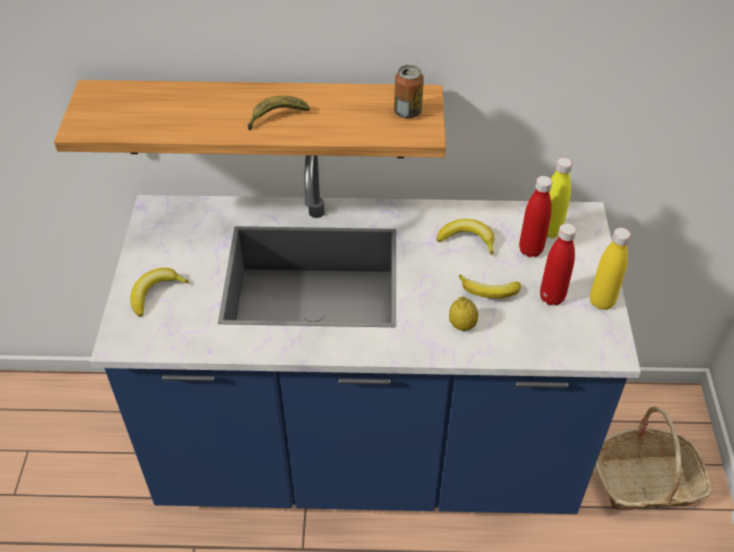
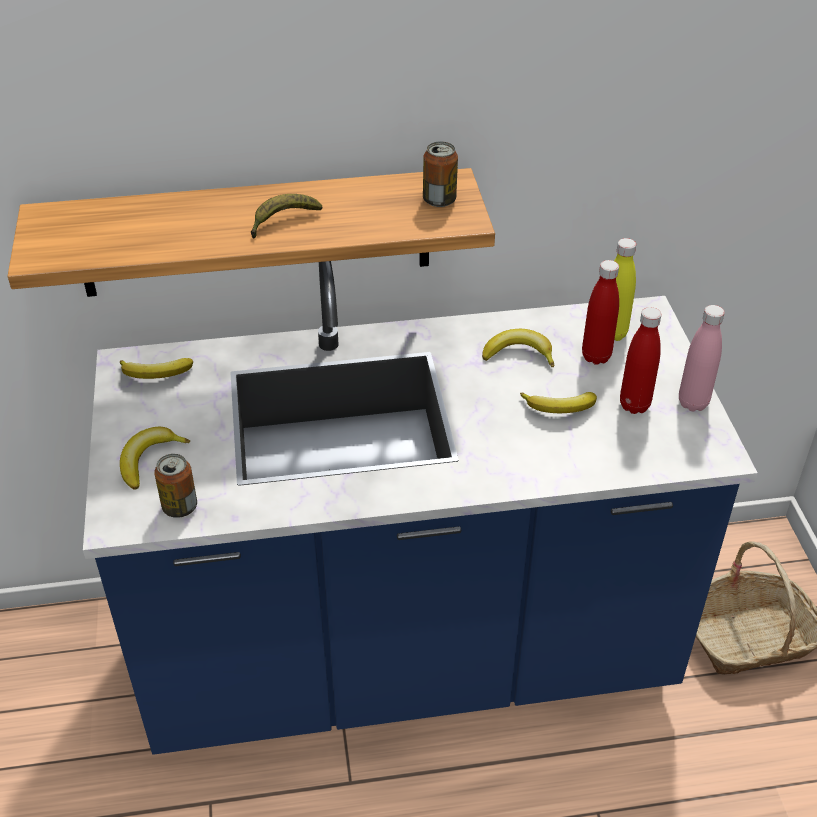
camera: 10 degrees left, 5 degrees down
(170, 336) = (180, 507): none -> can
(177, 221) = (156, 374): none -> banana
(462, 325) = (537, 449): lemon -> none
(601, 302) = (693, 403): yellow bottle -> pink bottle

